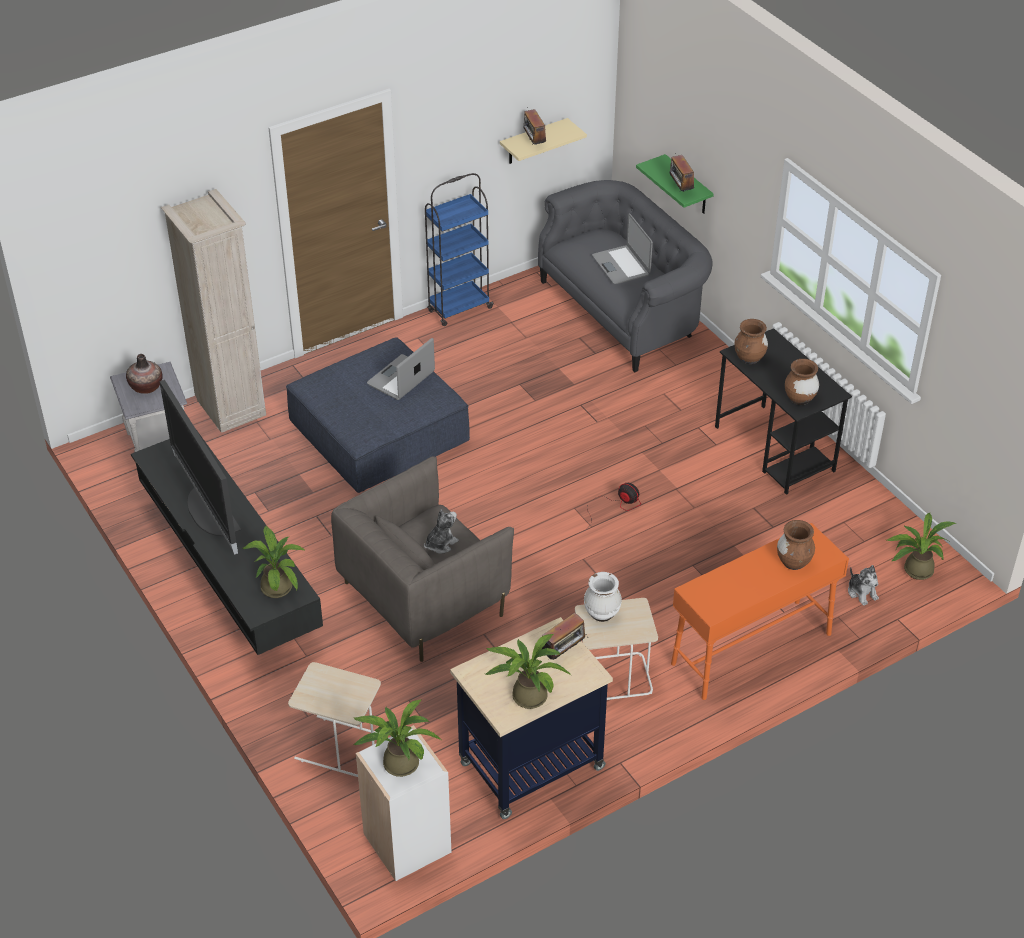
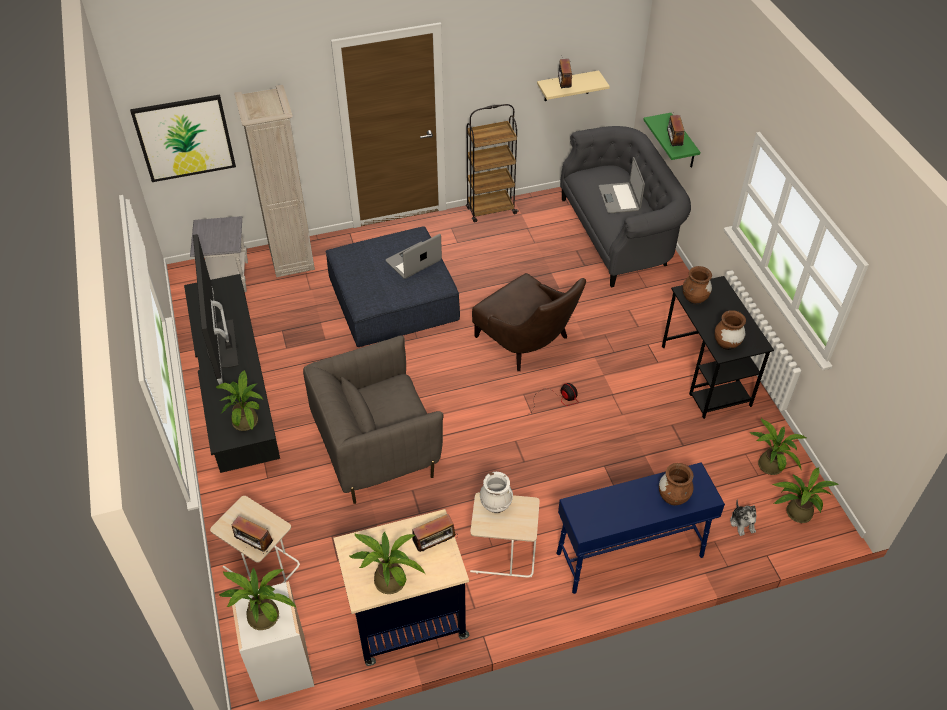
camera: 15 degrees right, 5 degrees up
(101, 272) = (184, 138): none -> picture
(146, 387) = (215, 233): vase -> none
(348, 708) = (255, 545): none -> radio
(440, 544) = (390, 410): plush toy -> none
(459, 310) = (491, 211): blue cart -> brown cart
(558, 450) = (527, 342): none -> brown armchair
(750, 648) = (629, 554): orange console table -> blue console table
(872, 526) = (769, 463): none -> potted plant

